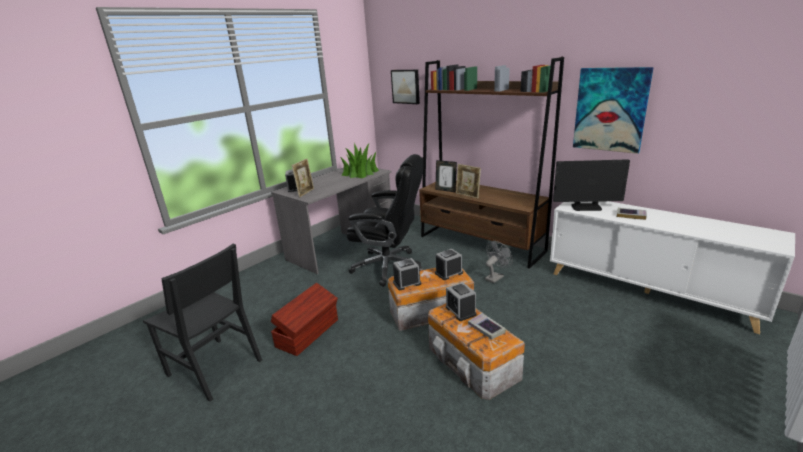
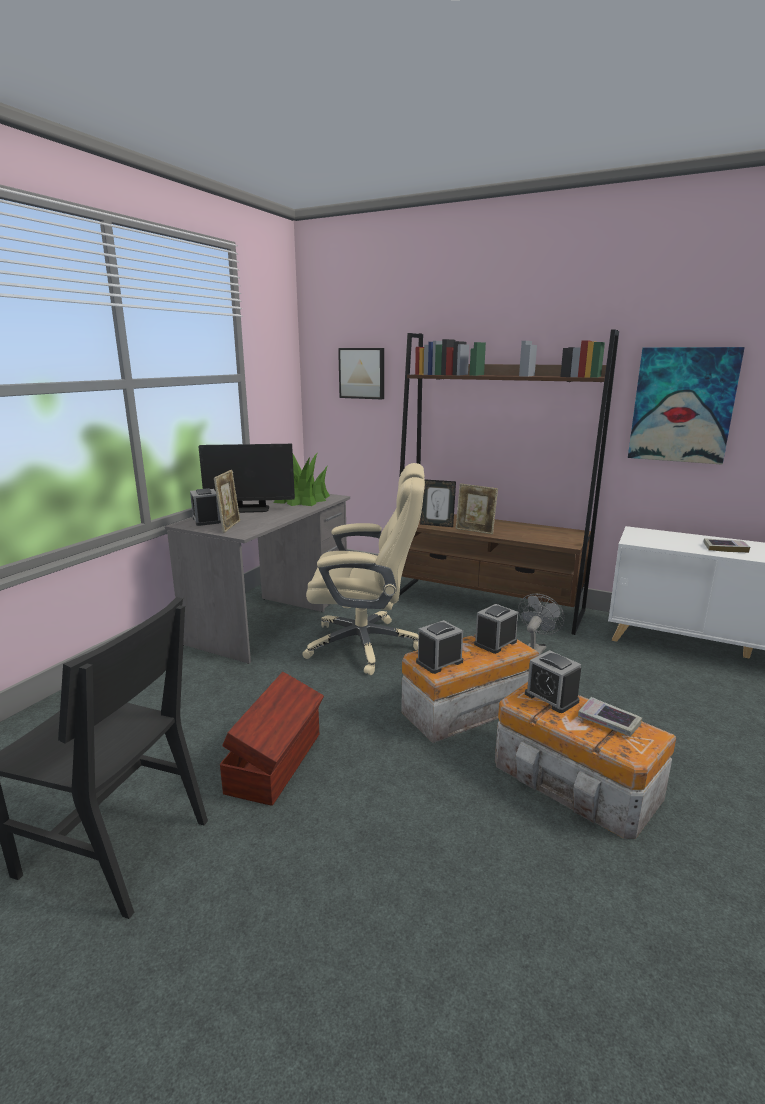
camera: 15 degrees left, 5 degrees down
(389, 267) = (365, 645): black office chair -> beige office chair
(586, 207) = (658, 540): monitor -> monitor (251, 509)

